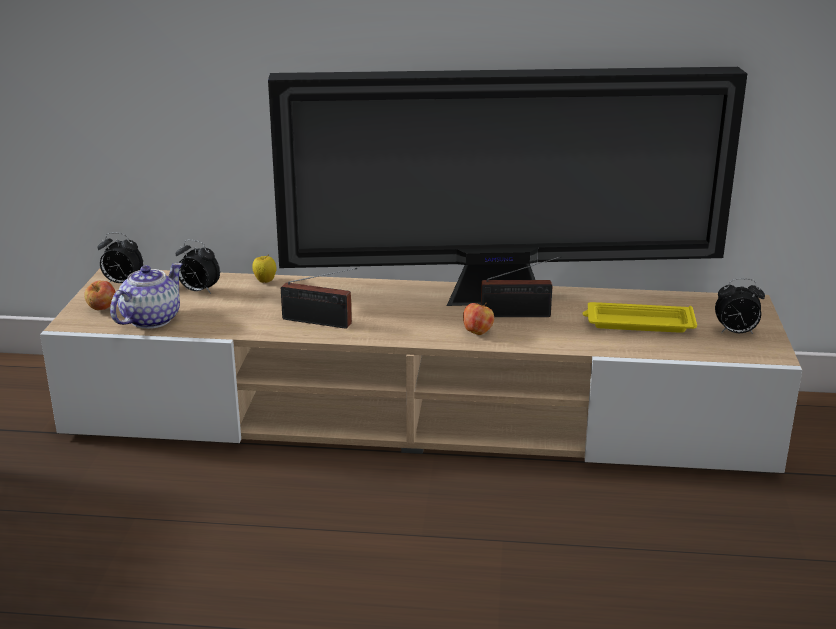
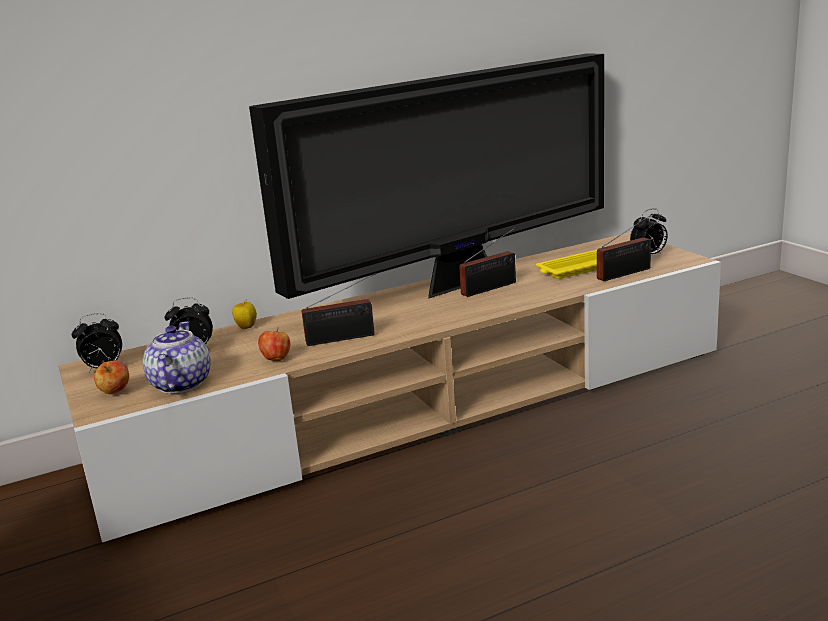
camera: 30 degrees left, 5 degrees down
(477, 332) = (480, 306): apple -> apple (276, 359)
(675, 346) = (627, 273): none -> radio

